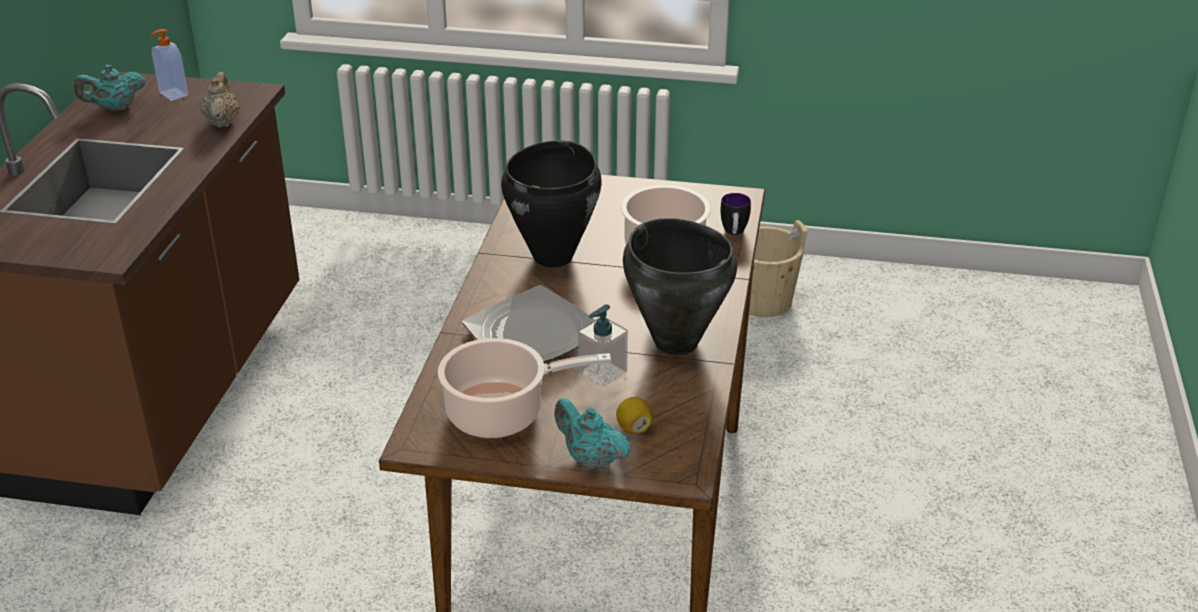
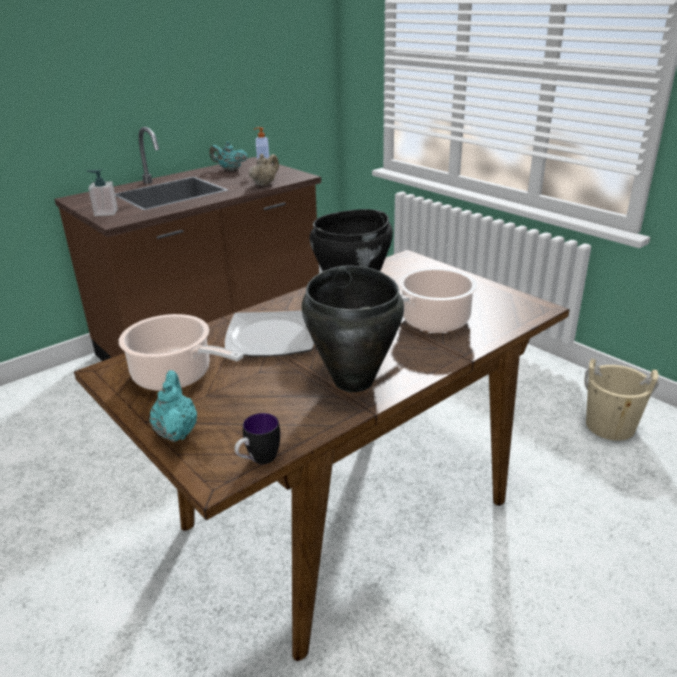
camera: 40 degrees right, 5 degrees down
(602, 372) = (274, 379): soap dispenser -> soap dispenser (106, 212)
(634, 428) = (236, 425): lemon -> none
(734, 233) = (502, 328): mug -> mug (258, 461)

